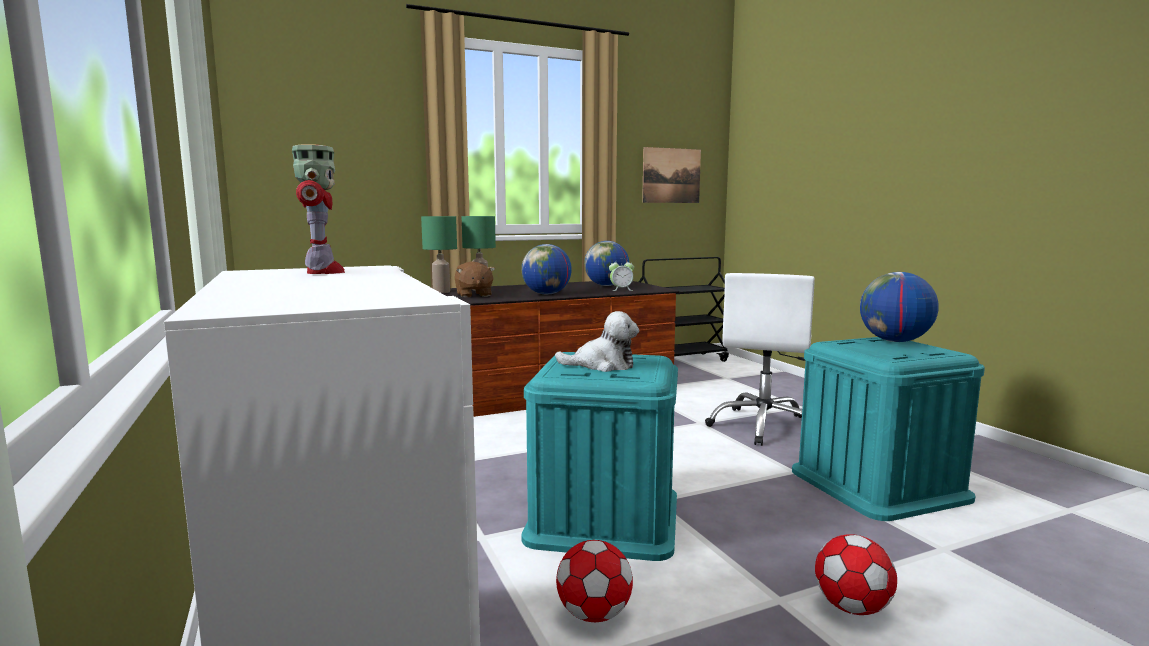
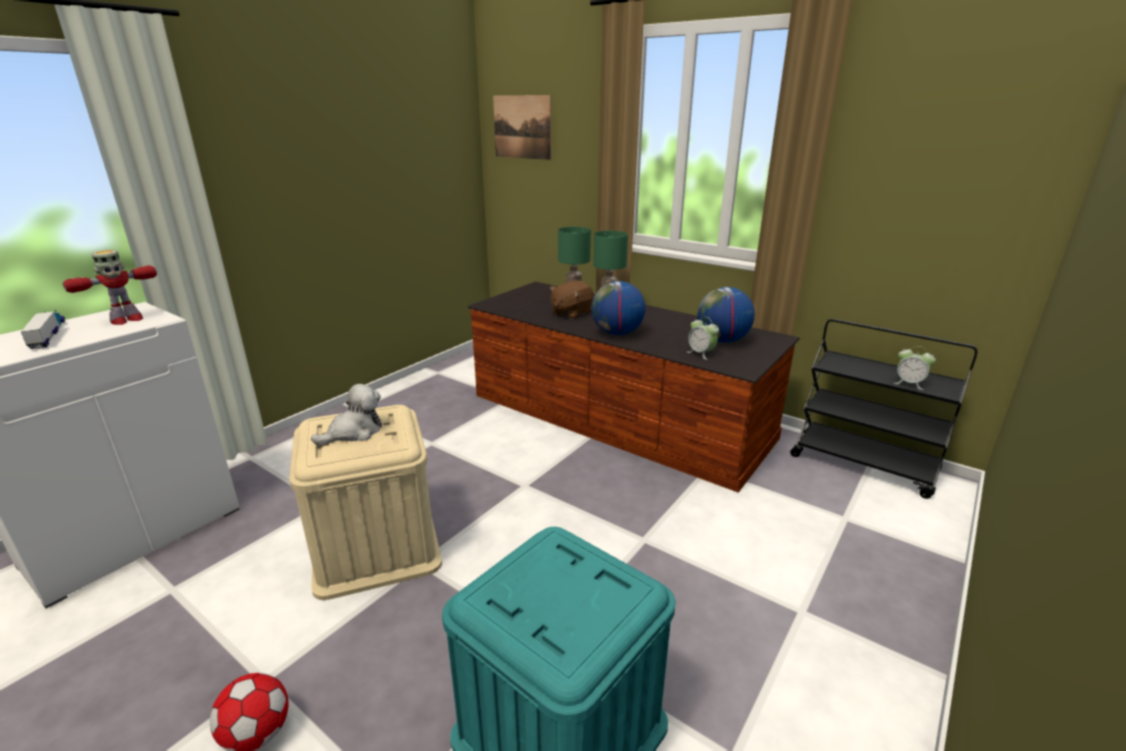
camera: 60 degrees right, 15 degrees up
(301, 284) = (48, 335): none -> toy truck
(594, 614) = (232, 585): football -> none
(602, 365) = (354, 432): plush toy -> plush toy turned 105 degrees counterclockwise
(604, 517) = (376, 545): turquoise storage box -> beige storage box
(671, 175) = (938, 200): picture -> picture (522, 127)
(699, 289) = (909, 384): none -> alarm clock
(763, 426) = (680, 591): white office chair -> none
(894, 341) = (610, 594): globe -> none

